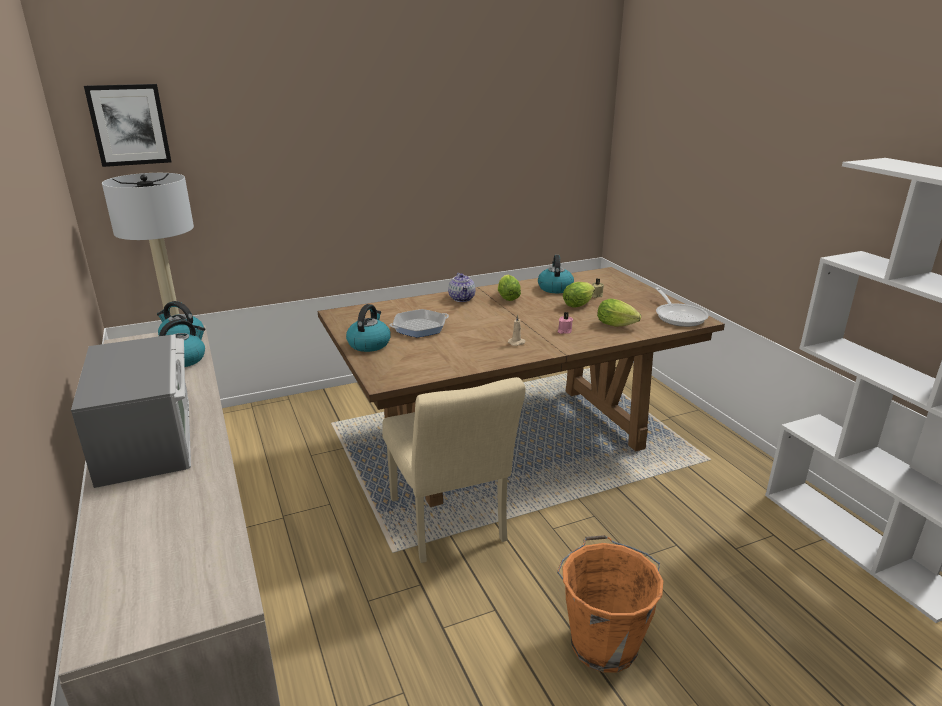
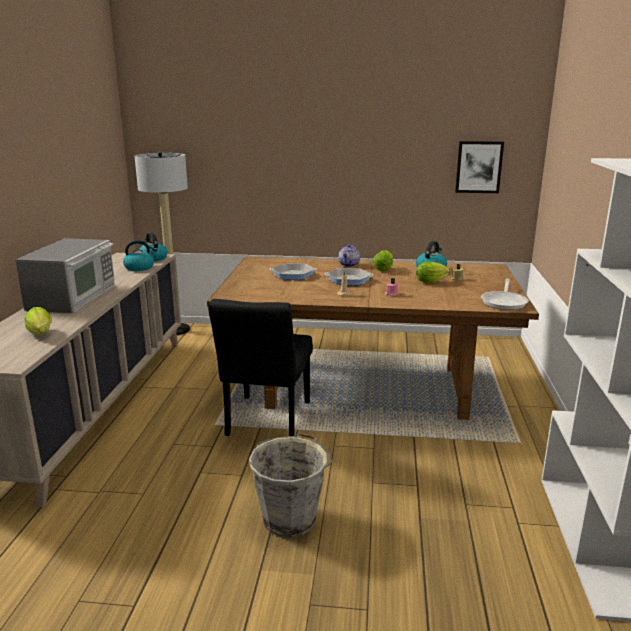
camera: 30 degrees right, 5 degrees down
(129, 125) = (162, 121): picture -> picture (478, 167)
(369, 344) = (247, 277): kettle -> none
(450, 525) = (266, 422): beige chair -> black chair
(493, 321) = (348, 280): none -> frying pan
(603, 642) = (290, 518): orange bucket -> grey bucket
(618, 325) = (440, 298): lettuce -> lettuce (41, 335)

